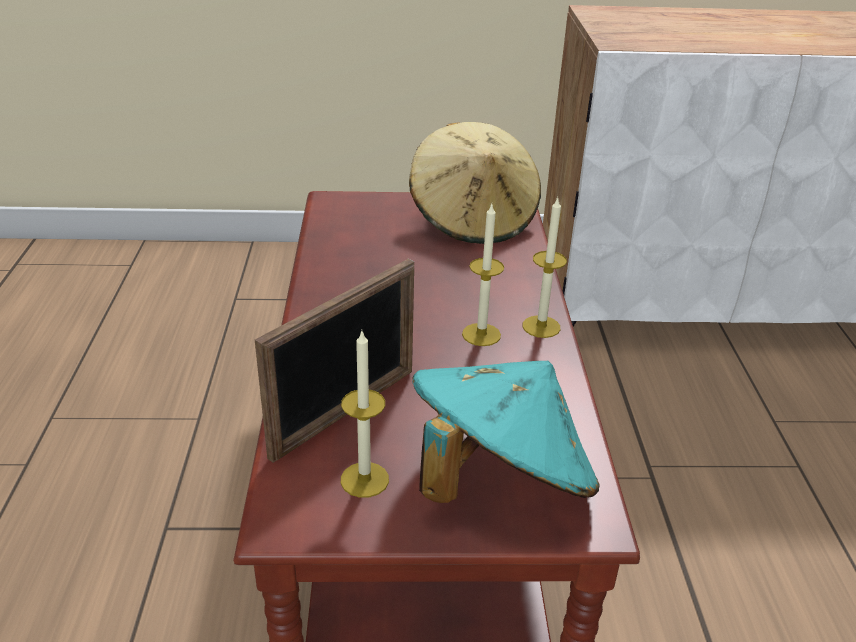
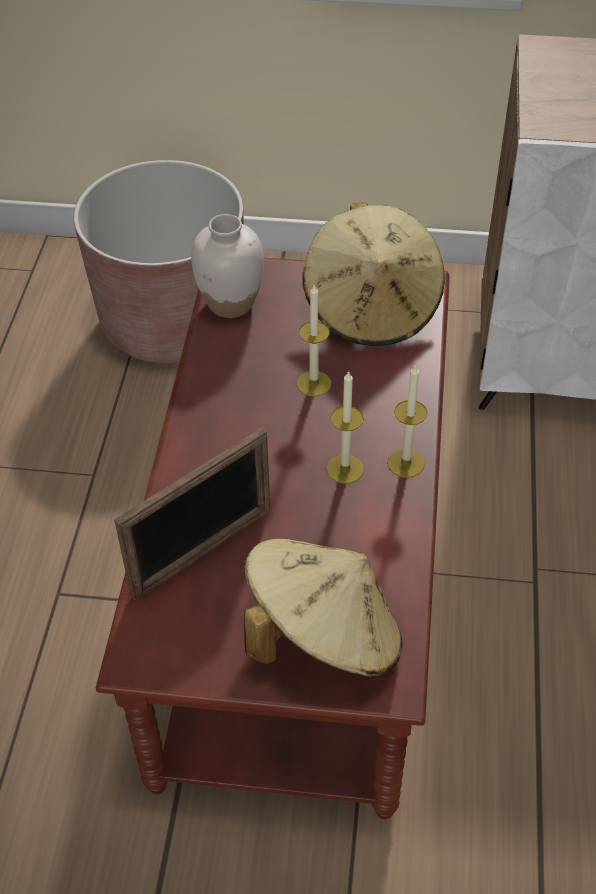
camera: 10 degrees right, 15 degrees up
(266, 296) = (172, 322): none -> brown planter
(337, 221) = (230, 304): none -> white vase
(364, 479) = (209, 624): candle -> candle (314, 383)
(498, 479) = (322, 635): turquoise hat -> beige hat

